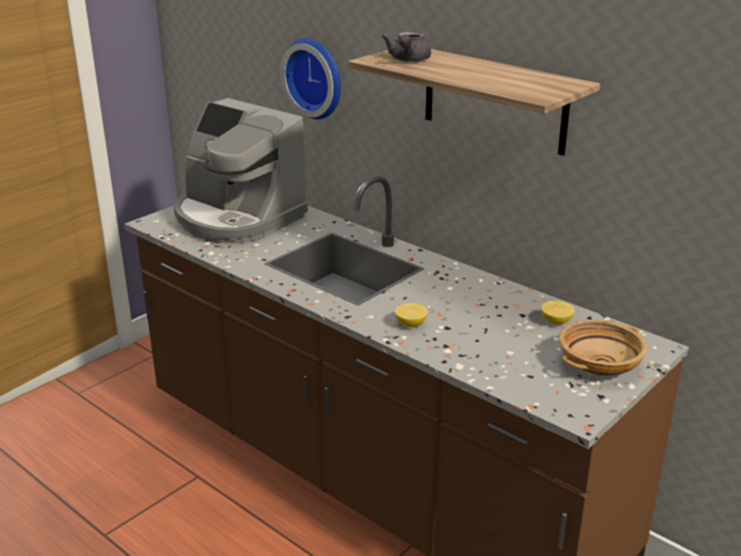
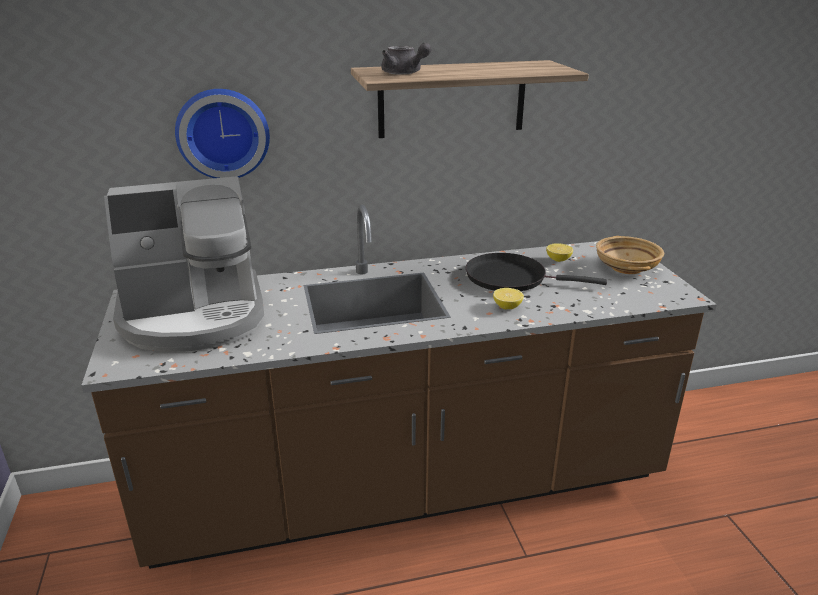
camera: 55 degrees left, 0 degrees up
(474, 309) = (511, 278): none -> black frying pan

